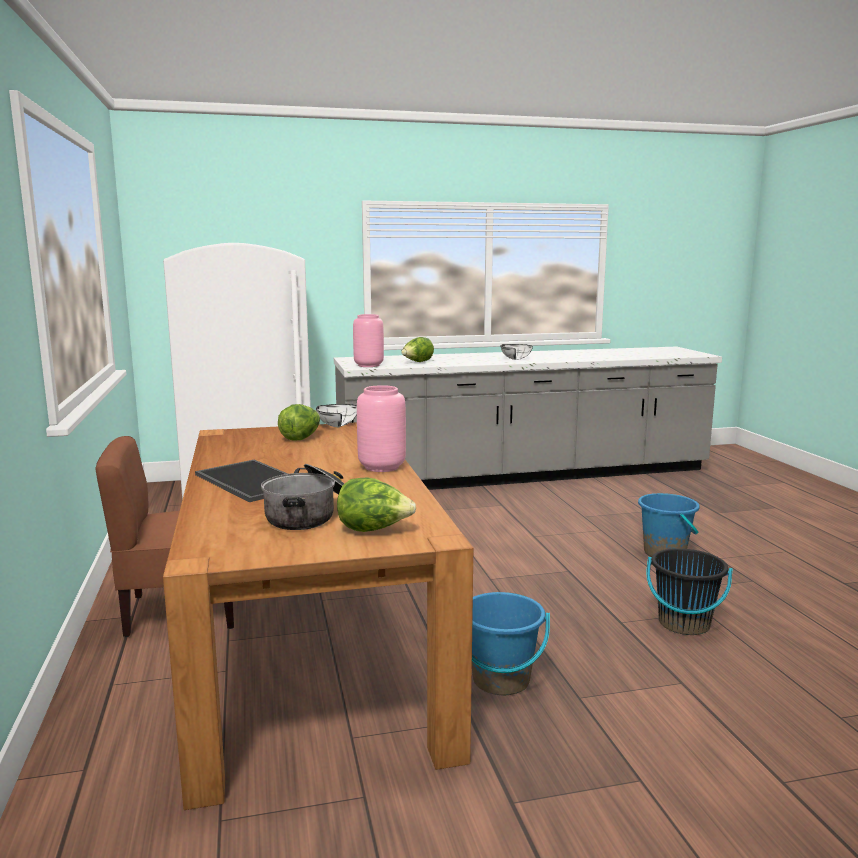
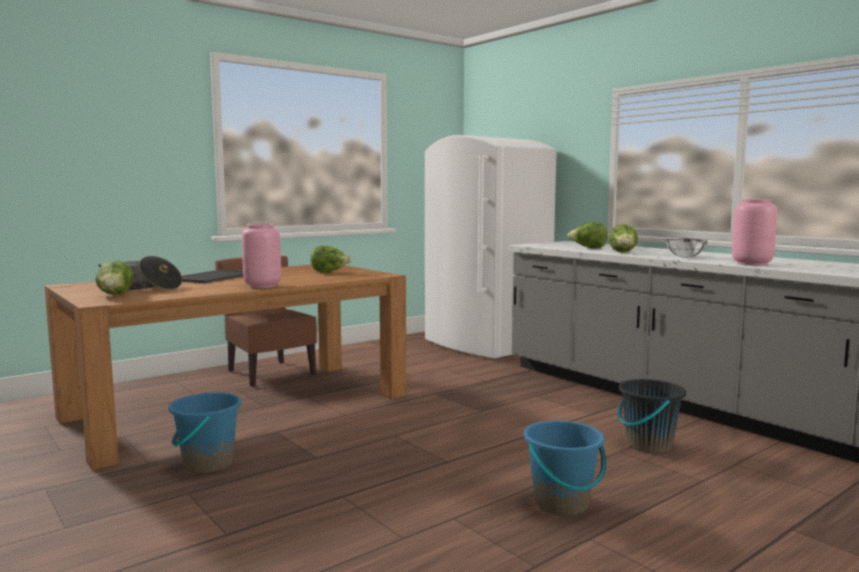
camera: 65 degrees right, 5 degrees down
(334, 426) = (373, 272): white bowl -> none
(368, 365) = (541, 245): pink vase -> pink vase (751, 263)
(465, 362) = (623, 252): none -> lettuce
(684, 624) = (361, 527): black bucket -> black bucket (648, 445)

